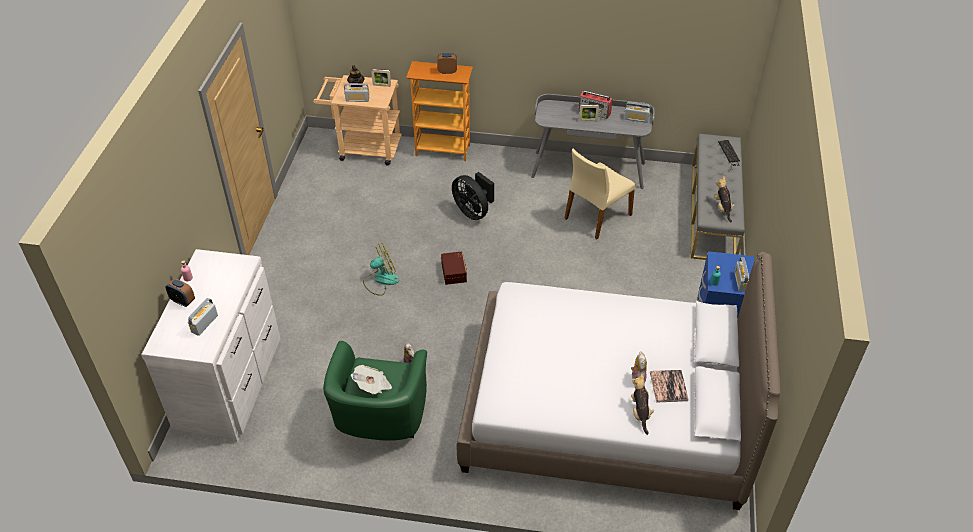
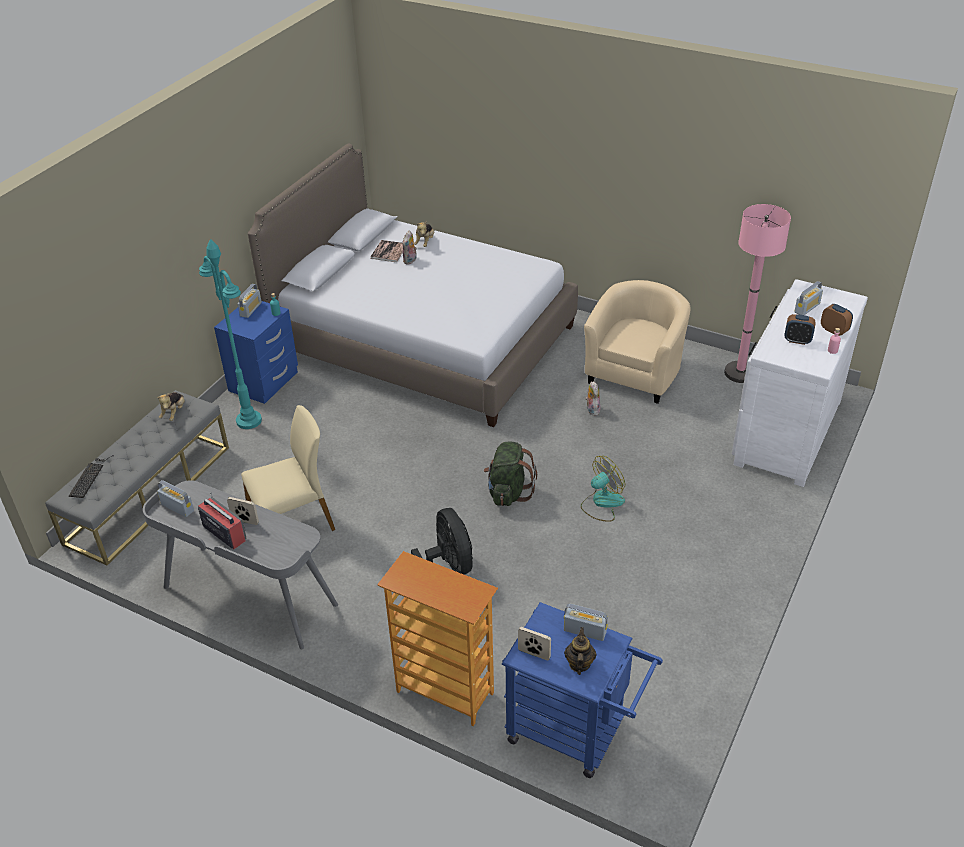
camera: 160 degrees left, 5 degrees down
(273, 447) = (740, 373): none -> pink floor lamp
(364, 148) = (575, 733): beige cart -> blue cart
(372, 386) = (641, 334): newspaper -> none
(379, 420) = (635, 373): green armchair -> beige armchair
(380, 280) = (602, 503): fan -> fan turned 150 degrees clockwise
(447, 71) = (424, 583): alarm clock -> alarm clock (797, 340)
(454, 272) = (508, 492): brown storage box -> green backpack
(696, 284) = (248, 420): none -> turquoise floor lamp

